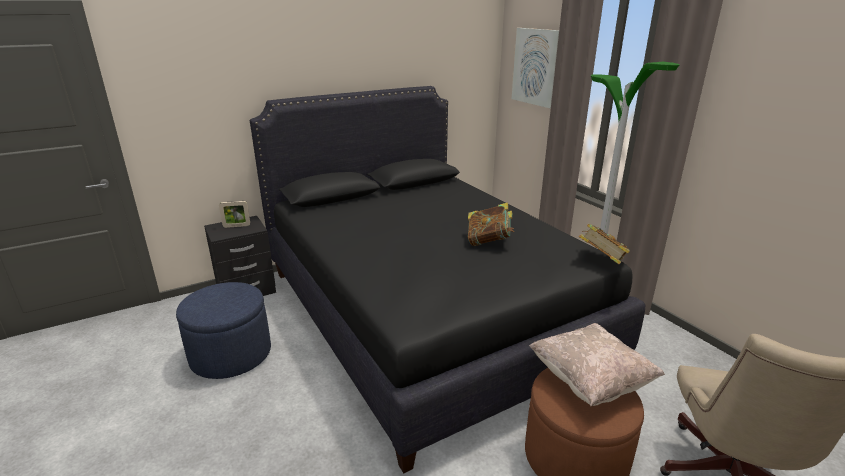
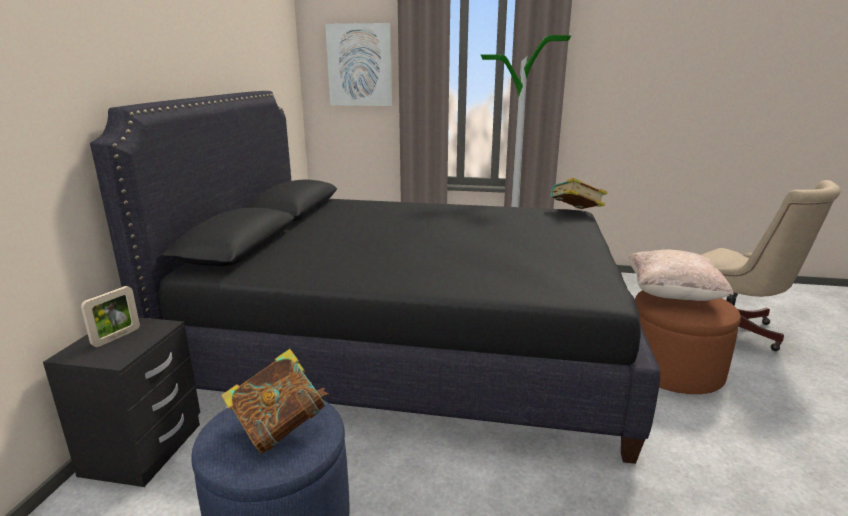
camera: 50 degrees left, 5 degrees down
(489, 241) = (486, 227): book -> book (280, 428)

